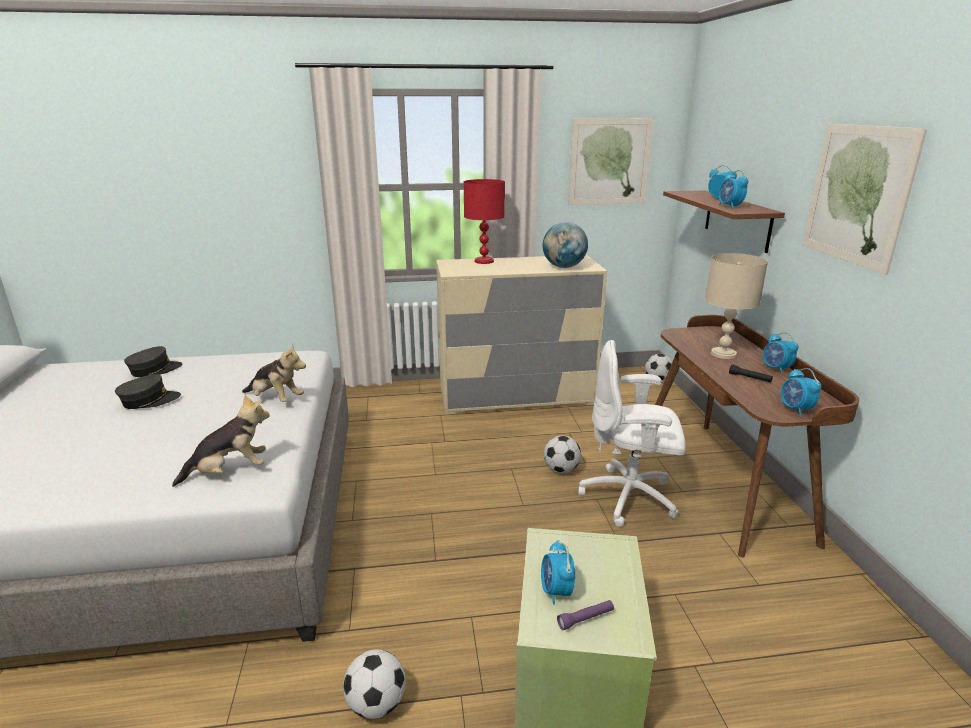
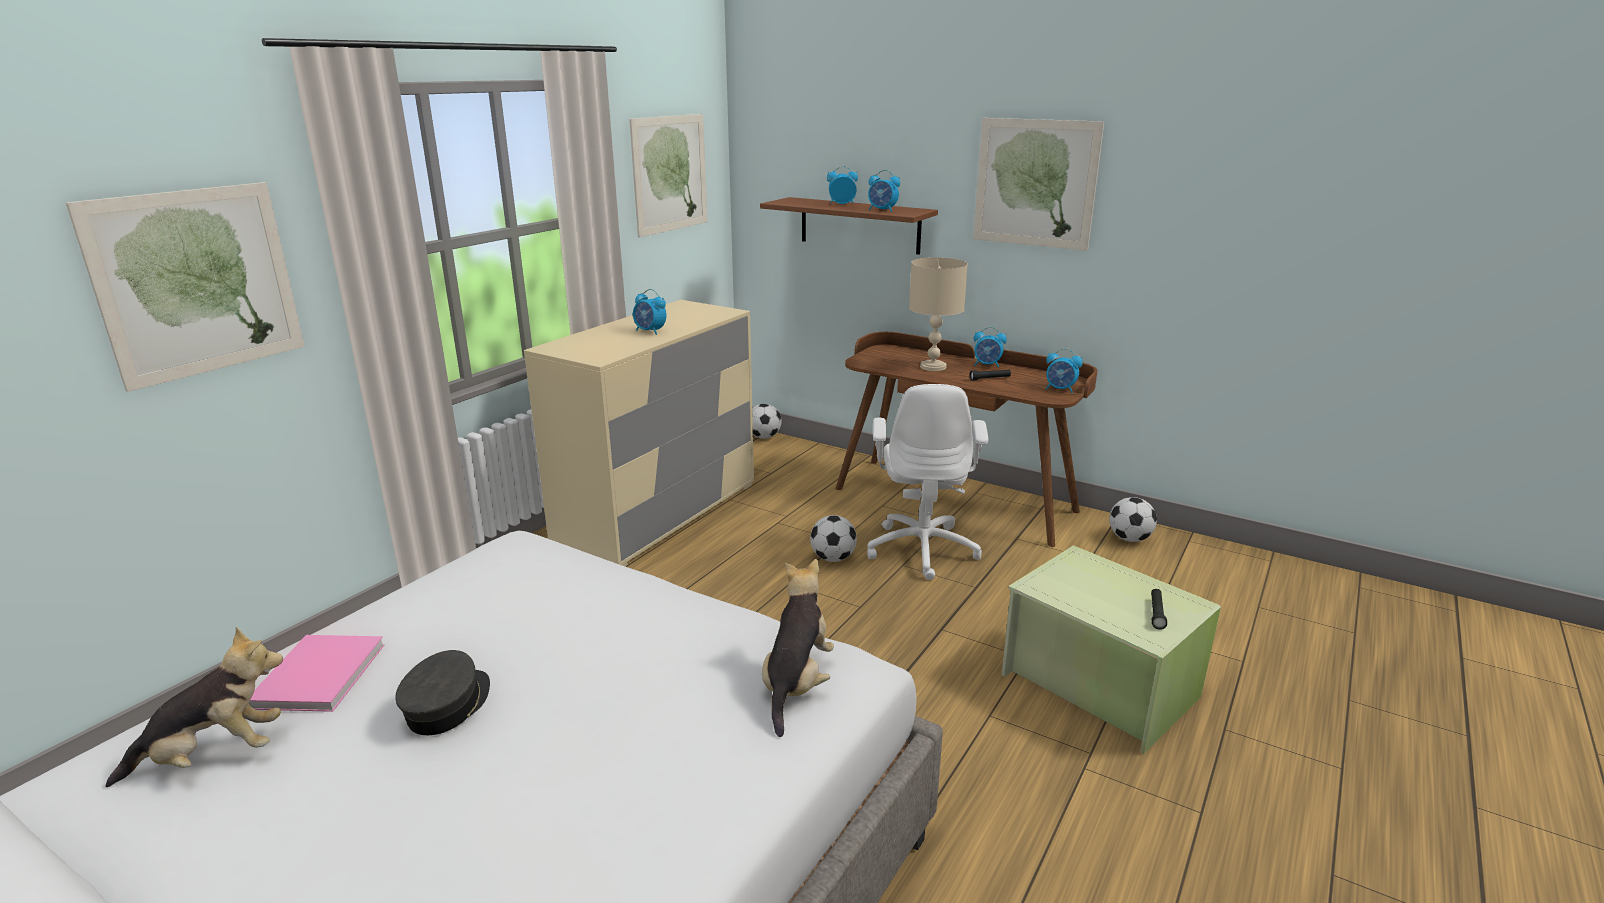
camera: 50 degrees left, 0 degrees up
(154, 370) = (314, 677): grey cap -> pink book
(260, 186) = (197, 282): none -> picture
(276, 399) = (630, 601): plush toy -> plush toy (213, 756)
(376, 704) = (1054, 828): football -> football (1129, 539)
(484, 261) = (594, 335): red table lamp -> none
(556, 591) = (1112, 611): alarm clock -> alarm clock (650, 331)
(563, 267) = (700, 318): globe -> none
(585, 619) = (1156, 613): purple flashlight -> black flashlight
(630, 497) = (923, 549): white office chair -> white office chair turned 45 degrees counterclockwise

